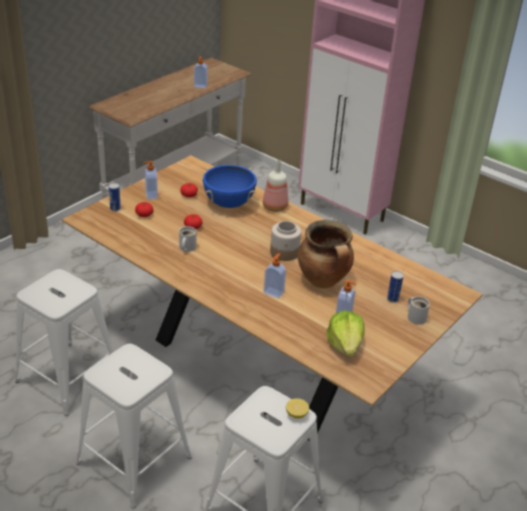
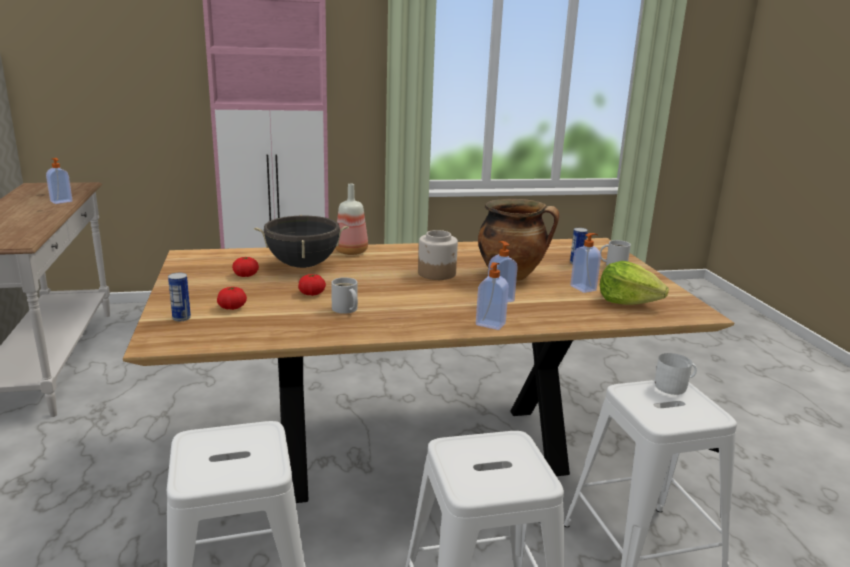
camera: 50 degrees left, 15 degrees down
(151, 195) = (200, 291): soap dispenser -> soap dispenser (490, 325)
(228, 203) = (302, 265): blue cooking pot -> black cooking pot
(296, 414) = (675, 387): lemon -> white mug

